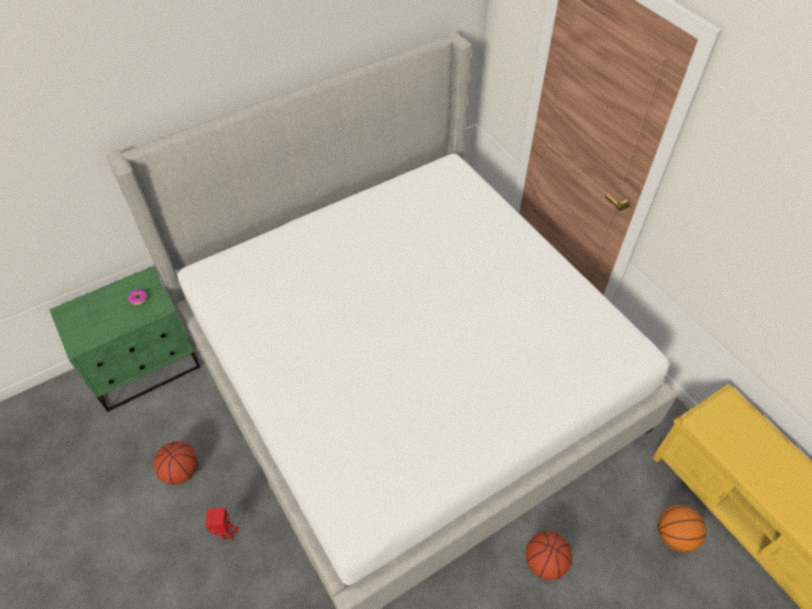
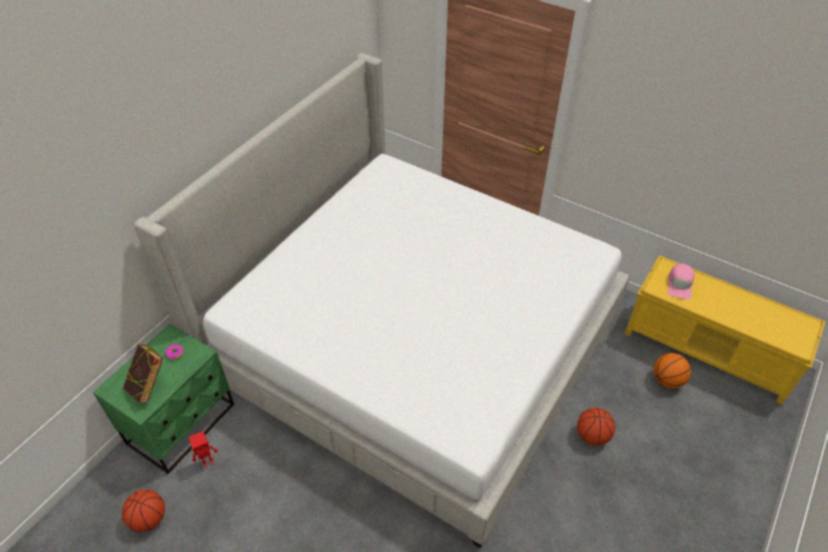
camera: 25 degrees left, 5 degrees down
(98, 323) = (149, 386): none -> book
(181, 471) = (267, 493): basketball -> basketball (149, 519)
(227, 536) = (339, 525): toy robot -> toy robot (208, 463)
(734, 430) = (680, 284): none -> pink cap

